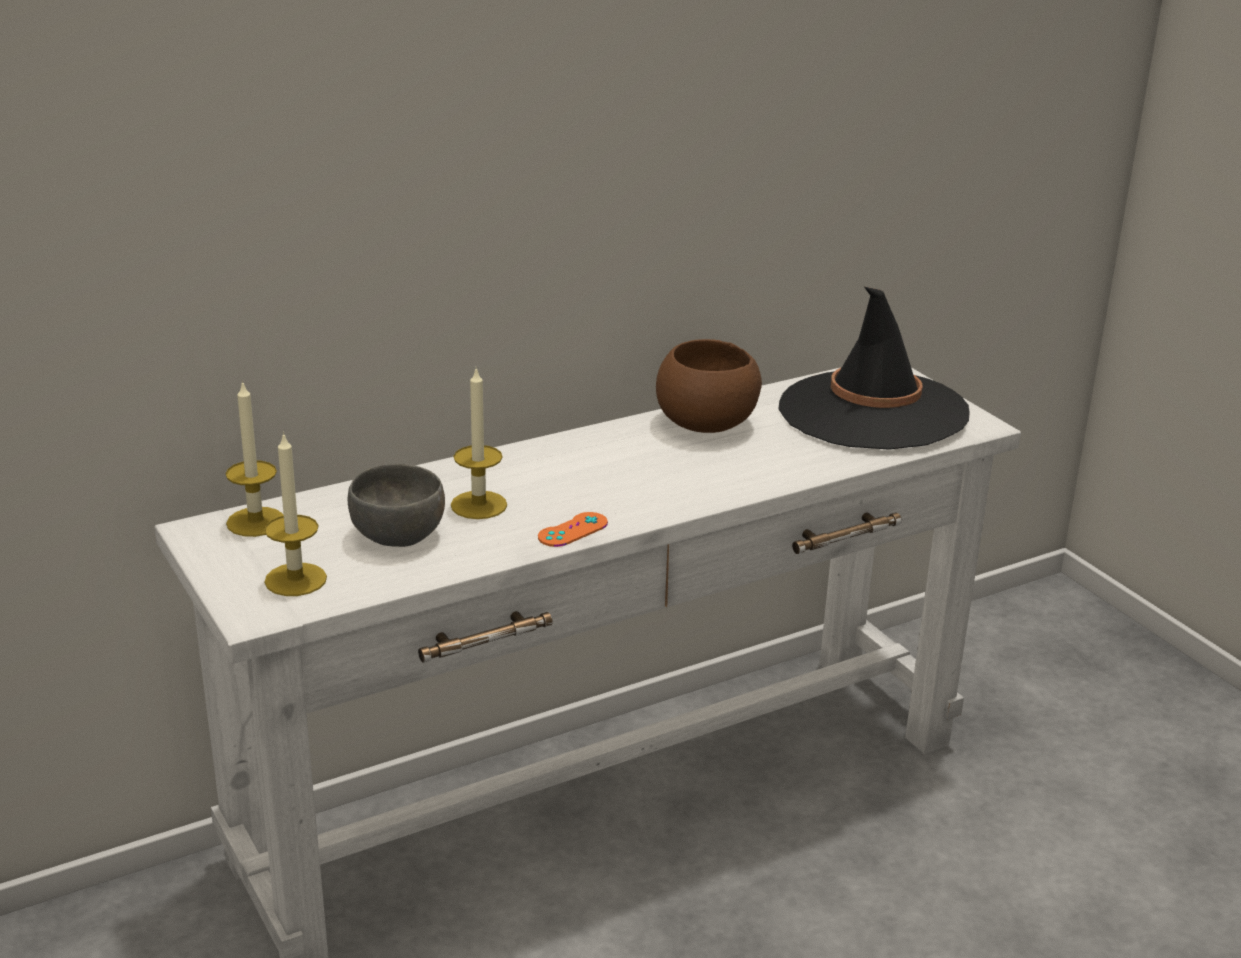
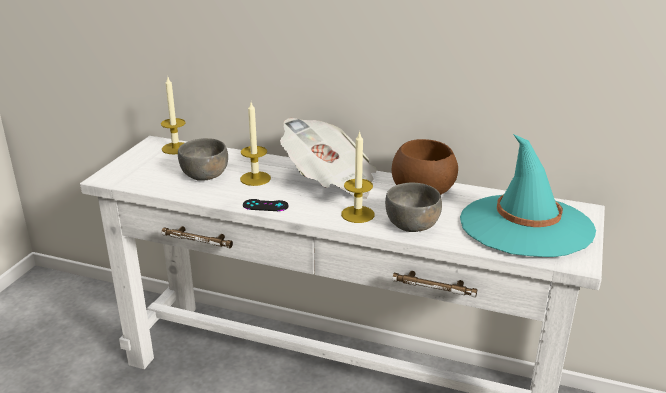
camera: 50 degrees right, 0 degrees up
(295, 579) = (142, 173): candle -> candle (357, 214)
(573, 530) = (265, 205): orange game controller -> black game controller
(579, 462) = (330, 181): none -> newspaper
(775, 466) = (412, 225): none -> grey bowl
(872, 411) = (525, 226): black hat -> turquoise hat

